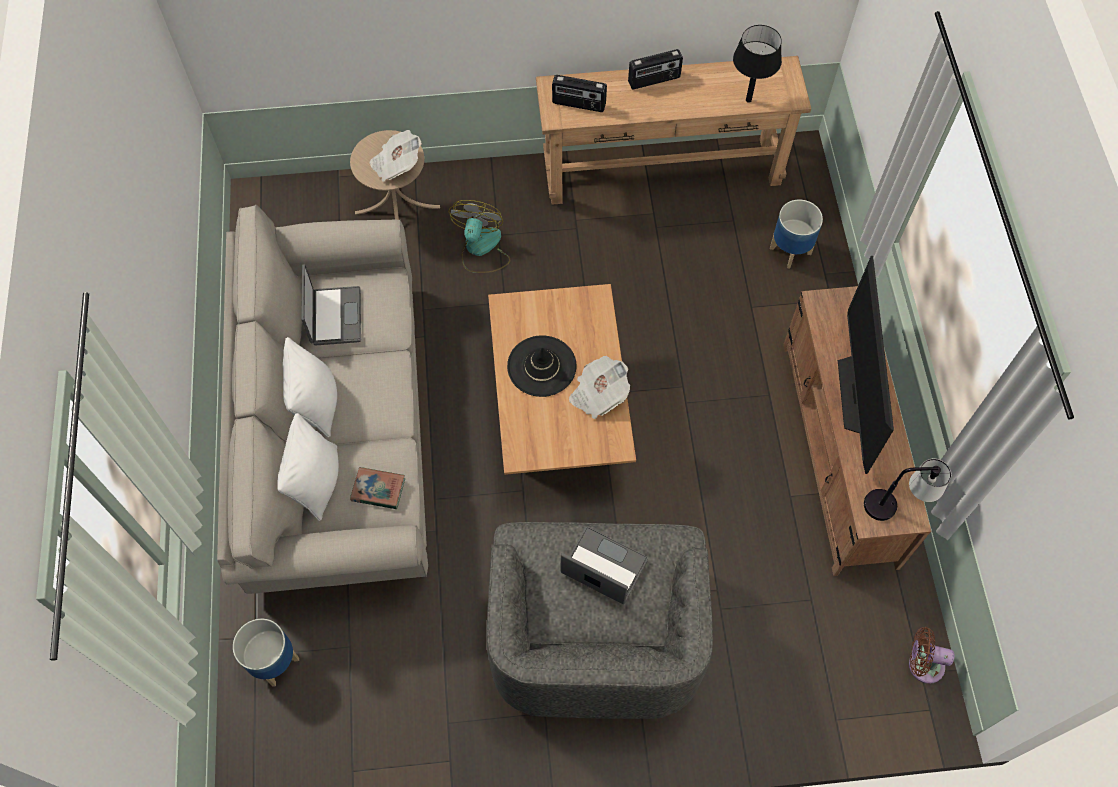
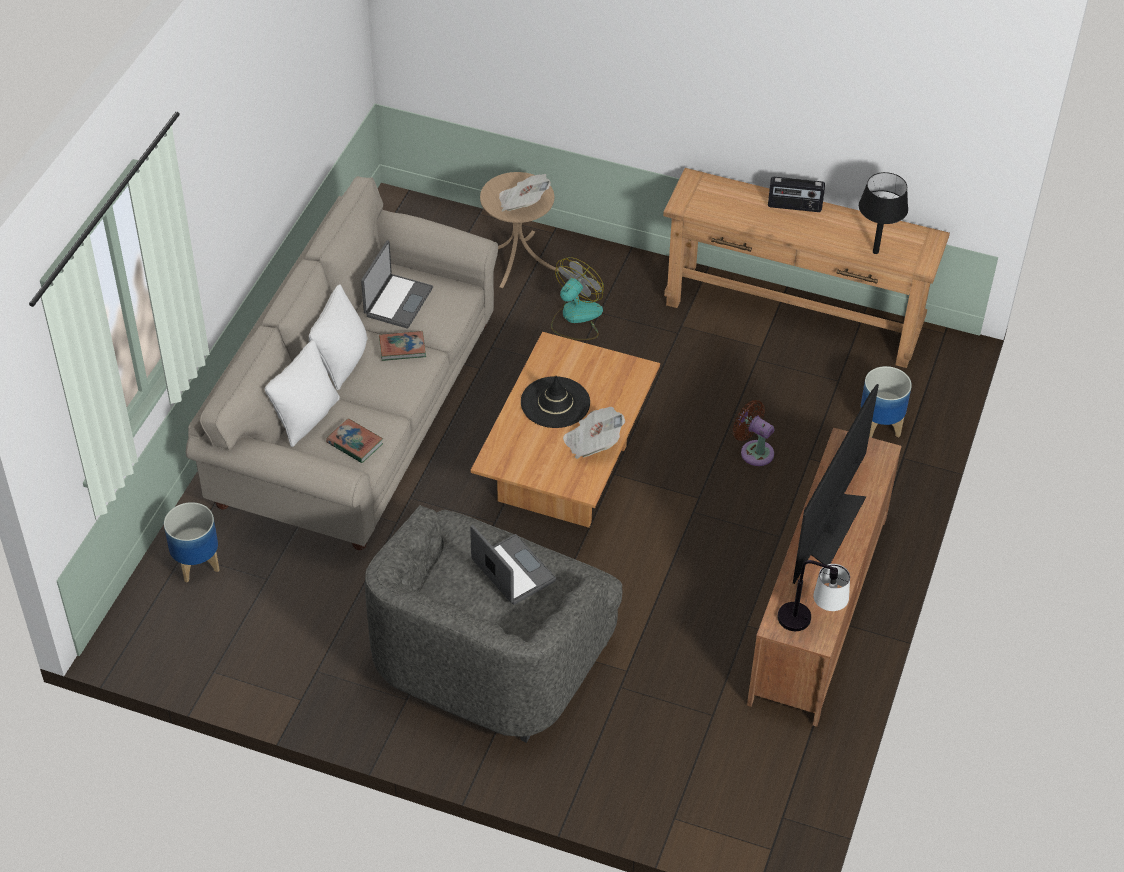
camera: 25 degrees right, 15 degrees down
(366, 364) = (402, 348): none -> book
(578, 104) = (710, 202): radio -> none
(922, 664) = (788, 810): brown fan -> brown fan (754, 451)

